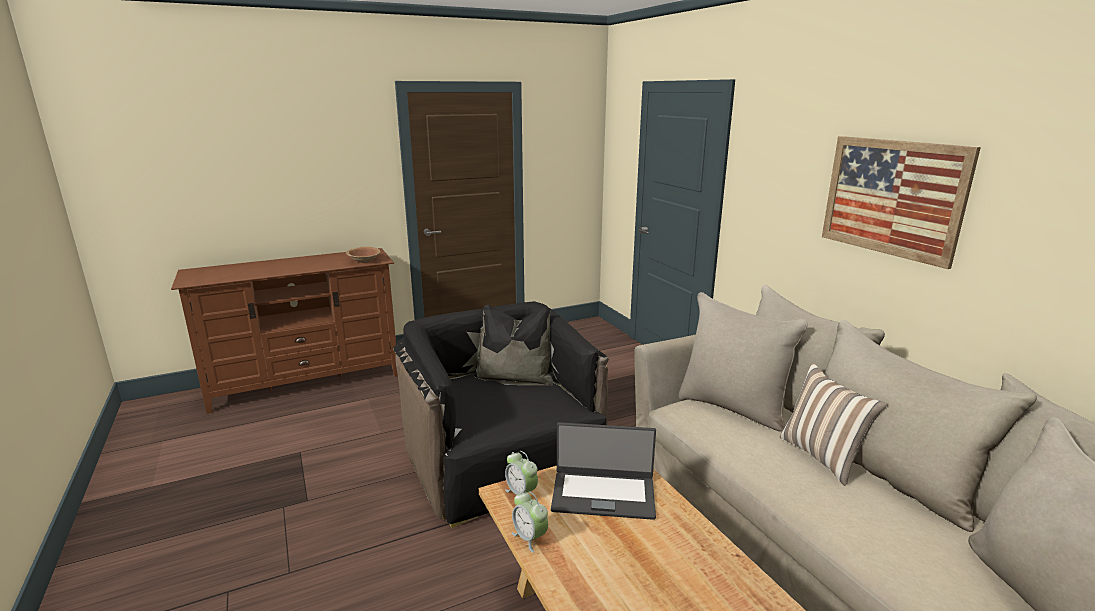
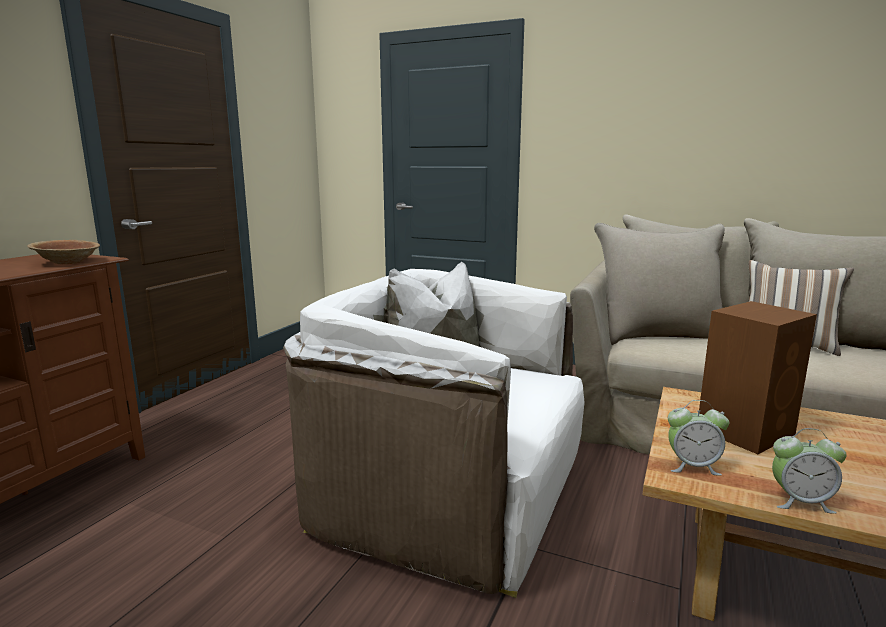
camera: 40 degrees left, 5 degrees down
(502, 461) = (449, 493): black armchair -> white armchair
(603, 494) = (746, 431): laptop -> brown speaker
(892, 197) = (735, 109): picture -> none

